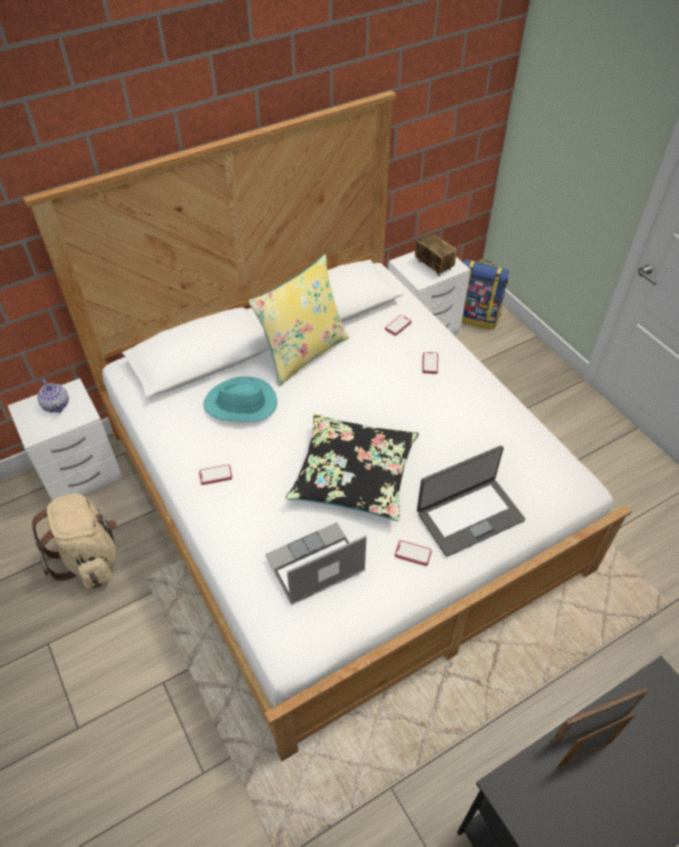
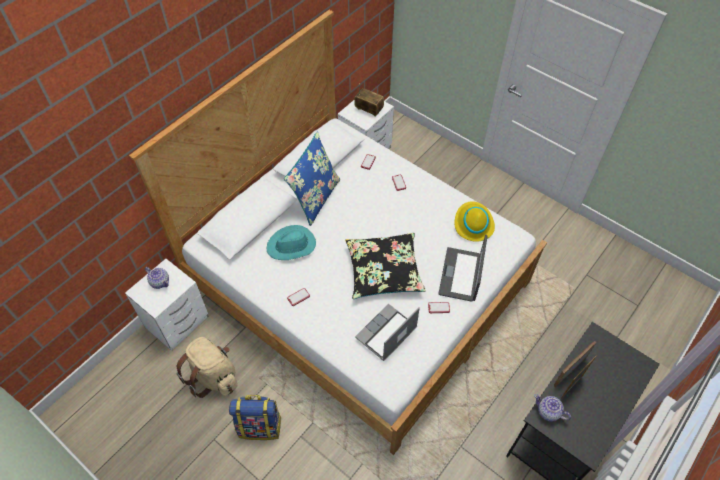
camera: 20 degrees left, 5 degrees up
(303, 353) = (315, 198): yellow pillow -> blue pillow
(469, 515) = (461, 274): laptop -> laptop turned 150 degrees clockwise
(477, 316) = (398, 132): backpack -> backpack (260, 426)
(518, 448) = (473, 224): none -> yellow hat
(525, 785) = (548, 412): none -> teapot

